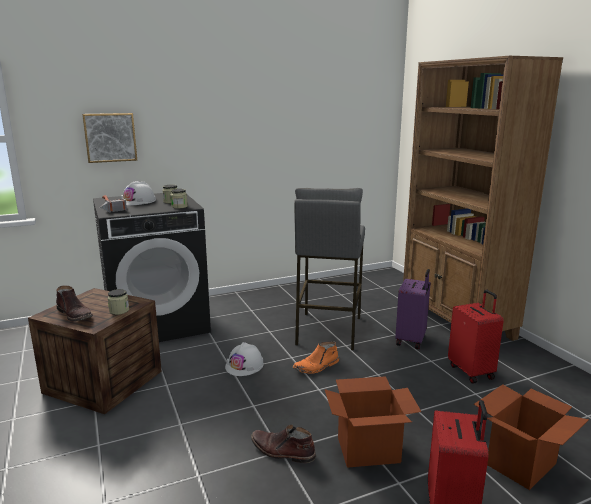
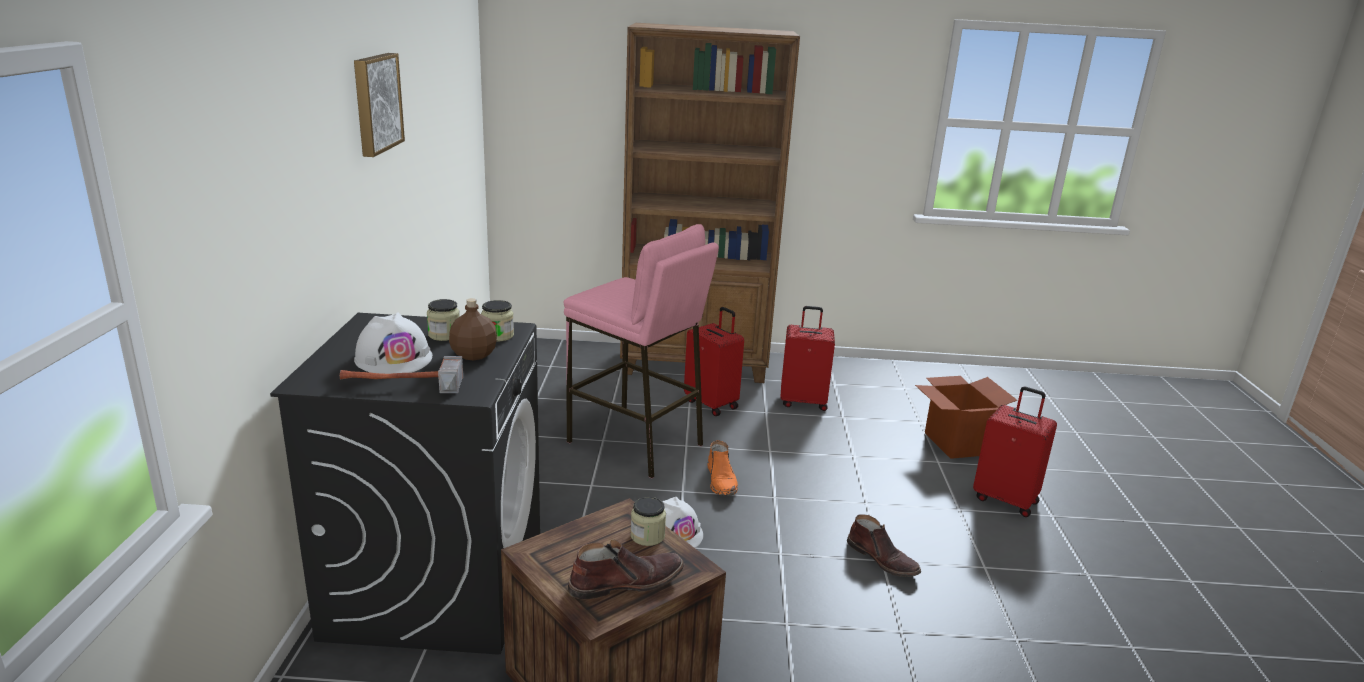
camera: 65 degrees left, 5 degrees up
(110, 137) = (267, 235): picture -> picture (375, 103)
(153, 207) = (473, 354): none -> brown bottle
(282, 451) = (883, 559): brown boot -> brown boot turned 90 degrees counterclockwise
(328, 331) = (635, 443): grey stool -> pink stool
(368, 450) = (904, 507): cardboard box -> none
(411, 340) = (712, 404): purple suitcase -> red suitcase

